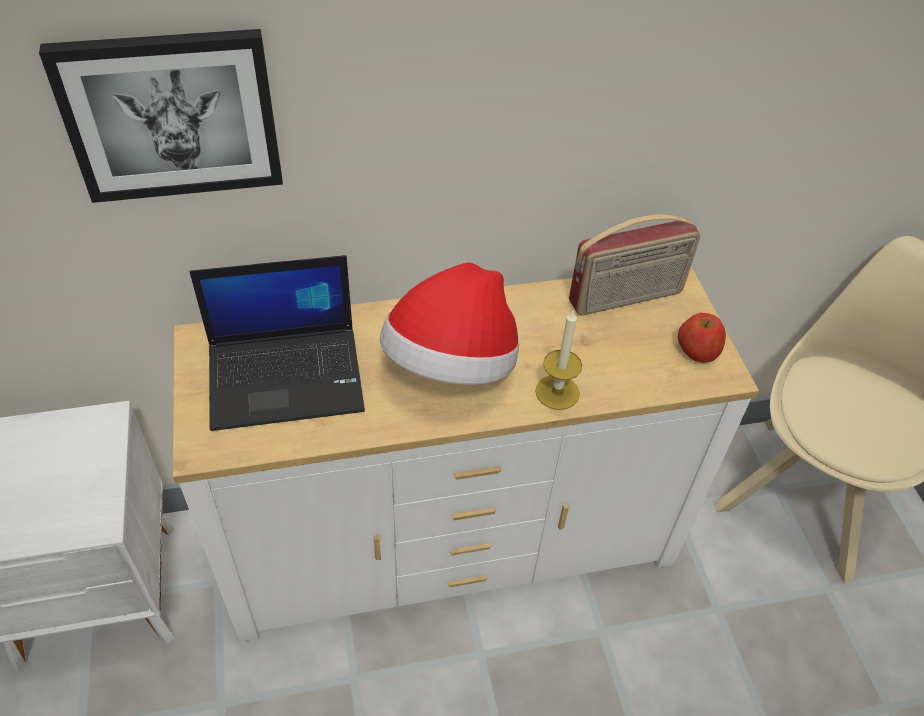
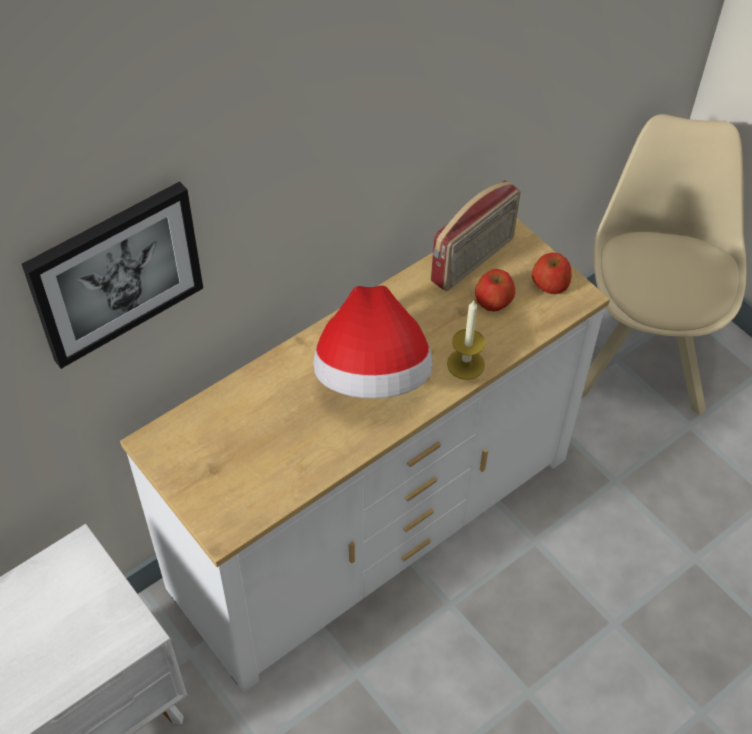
camera: 25 degrees left, 5 degrees up
(287, 376) = (248, 442): laptop -> none
(625, 343) = (493, 301): none -> apple

